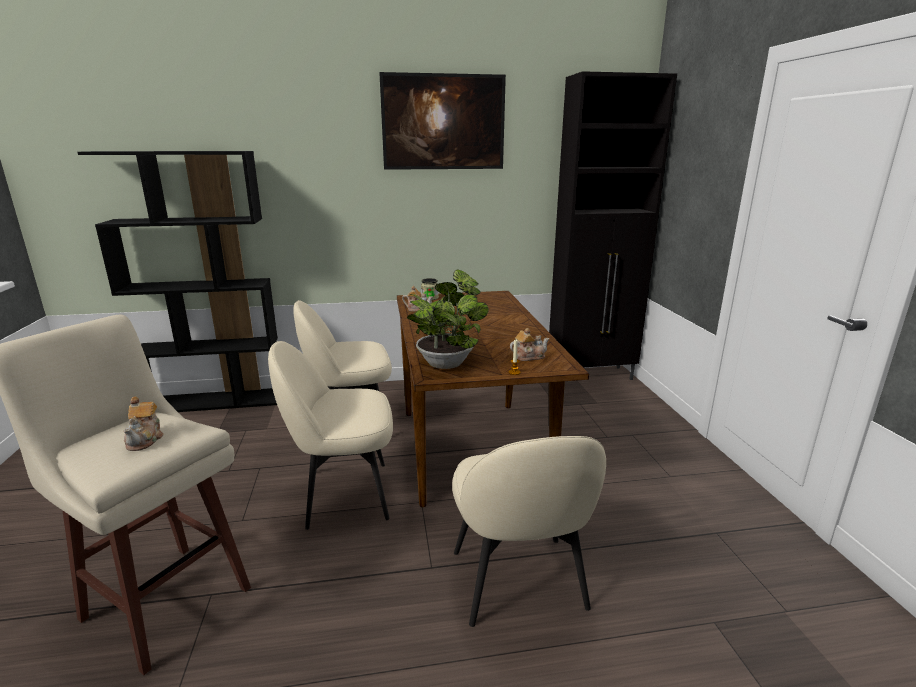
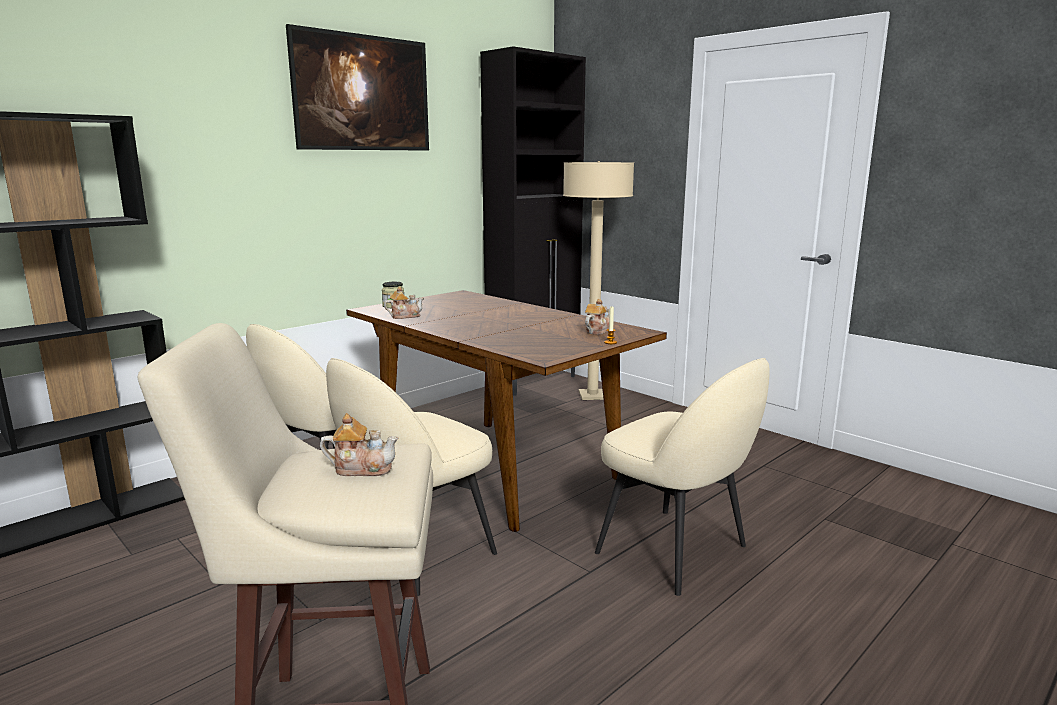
camera: 35 degrees left, 5 degrees down
(146, 439) = (362, 468): teapot -> teapot turned 45 degrees counterclockwise
(447, 362) = (537, 347): potted plant -> none
(626, 403) = (592, 396): none -> beige floor lamp

